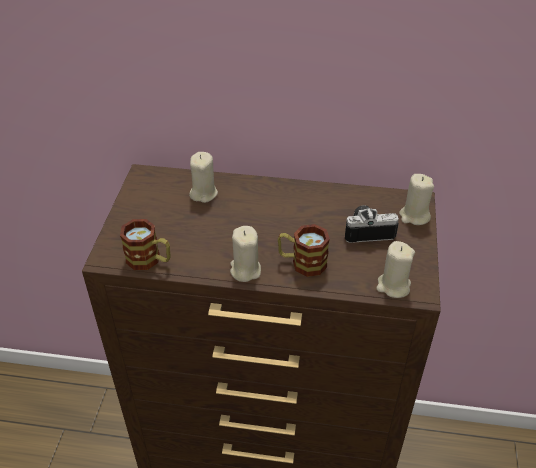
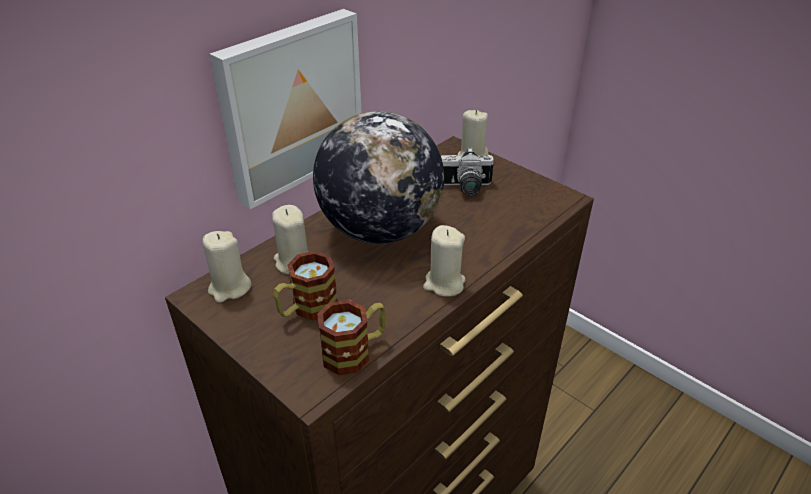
camera: 55 degrees left, 5 degrees down
(258, 91) = (290, 105): none -> picture
(272, 213) = (380, 230): none -> globe
(302, 262) = (469, 243): mug -> mug (307, 308)
(367, 230) = (465, 188): camera -> camera turned 120 degrees counterclockwise
(393, 286) = (546, 207): beige candle -> beige candle (229, 288)

